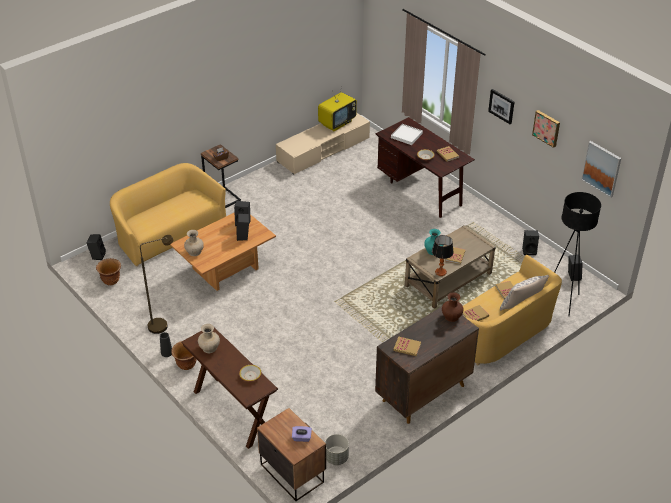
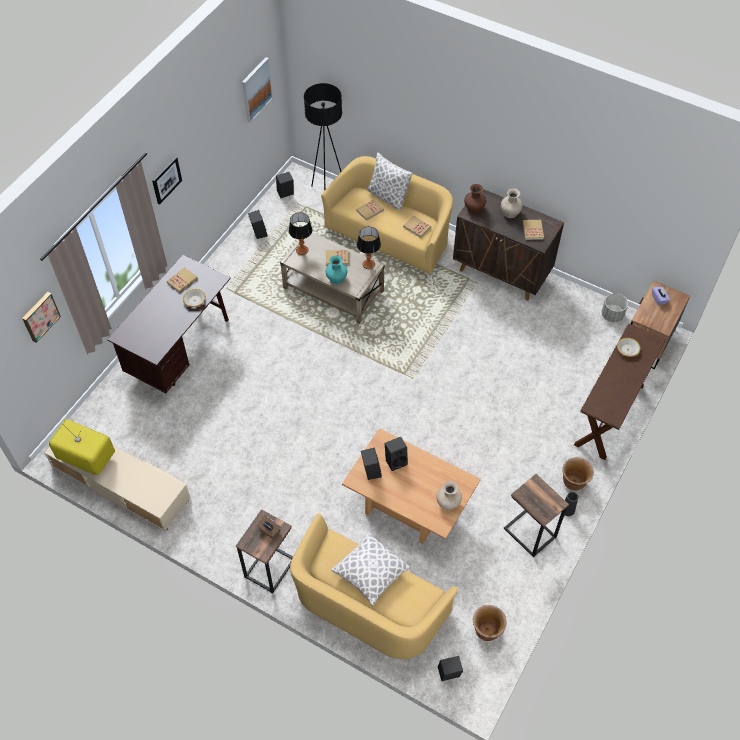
camera: 110 degrees left, 15 degrees up
(163, 324) = (529, 533): brown floor lamp -> side table
(173, 211) = (370, 573): none -> pillow
(209, 347) = (613, 398): beige vase -> beige vase (510, 212)
(406, 135) = (152, 330): white tray -> none
(472, 238) = (302, 250): none -> table lamp
(547, 128) = (208, 130): picture -> picture (40, 316)

